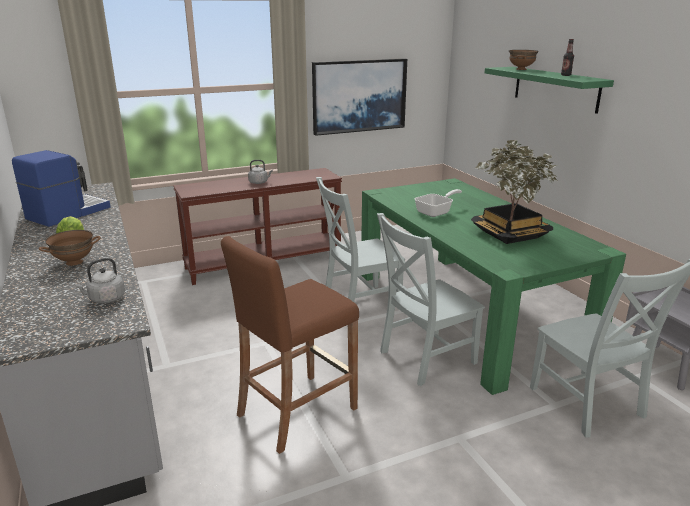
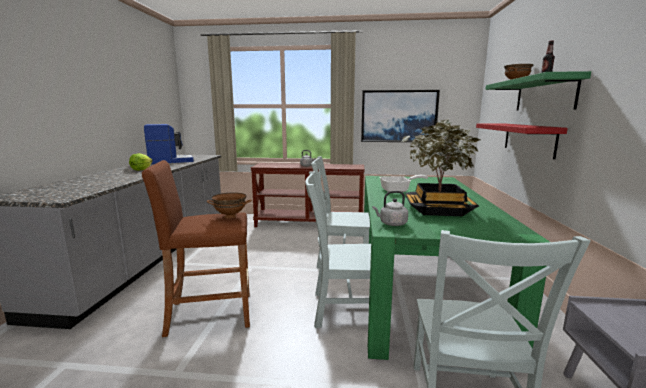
camera: 30 degrees right, 10 degrees down
(74, 262) = (118, 175): brown bowl -> brown bowl (230, 216)
(105, 299) = (85, 189): grey kettle -> grey kettle (391, 224)
(535, 132) = (528, 139): none -> red shelf

